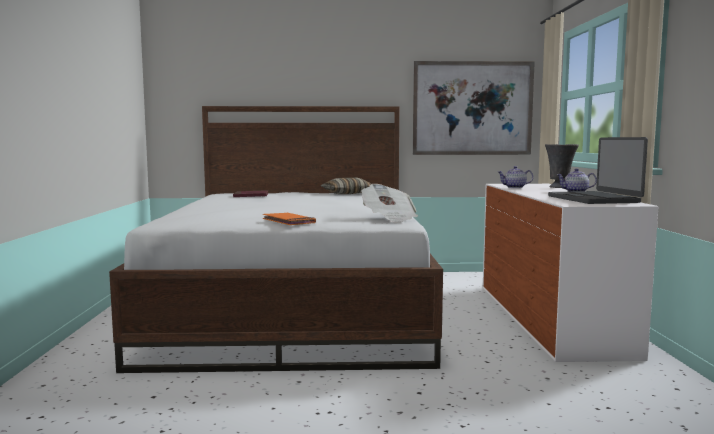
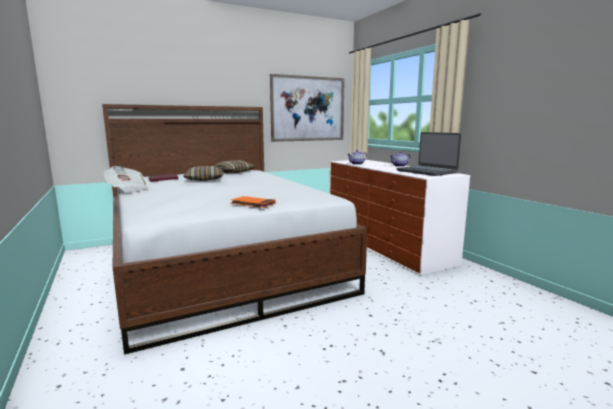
camera: 25 degrees left, 5 degrees up
(295, 198) = (204, 180): none -> pillow
(389, 219) = (316, 194): newspaper -> newspaper (127, 190)
(560, 187) = (380, 162): grey vase -> none

